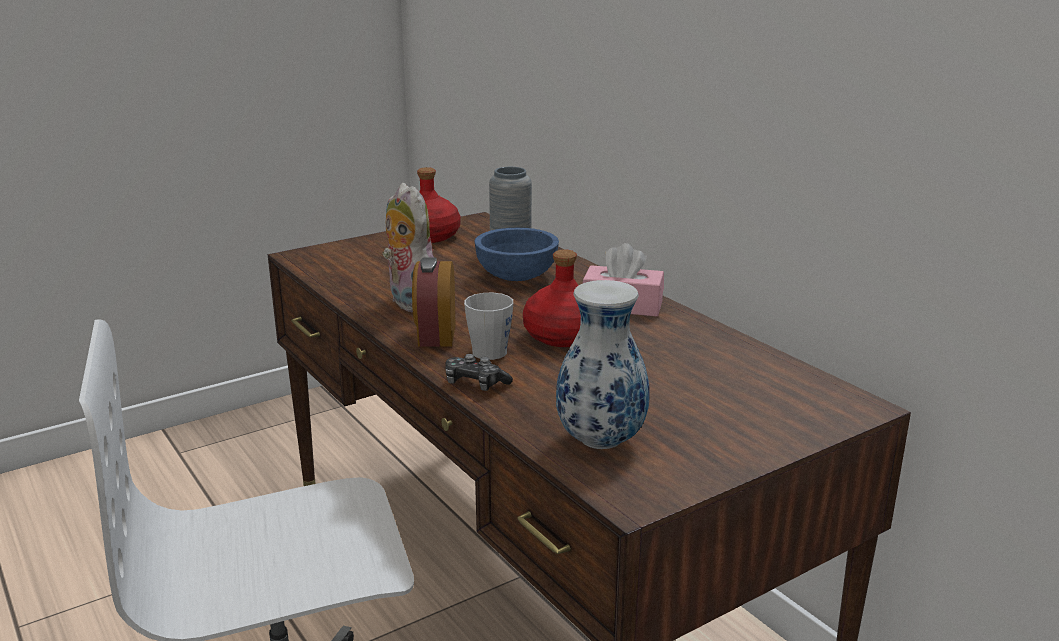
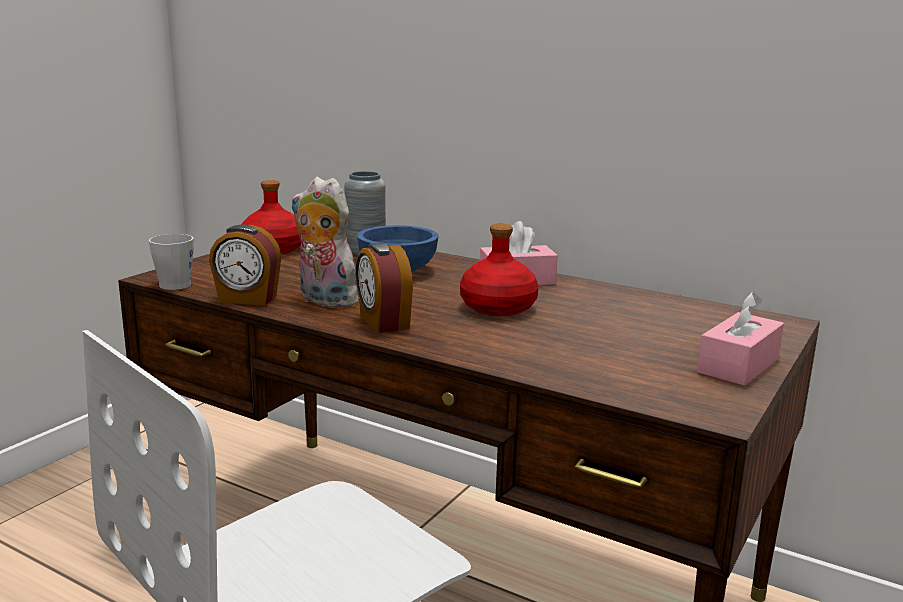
camera: 25 degrees left, 5 degrees down
(347, 291) = (247, 299): none -> alarm clock
(475, 384) = (470, 353): game controller -> none
(489, 349) = (446, 325): grey mug -> grey mug (173, 283)
(602, 442) = (637, 378): vase -> none
(730, 449) = (738, 365): none -> pink tissue box

